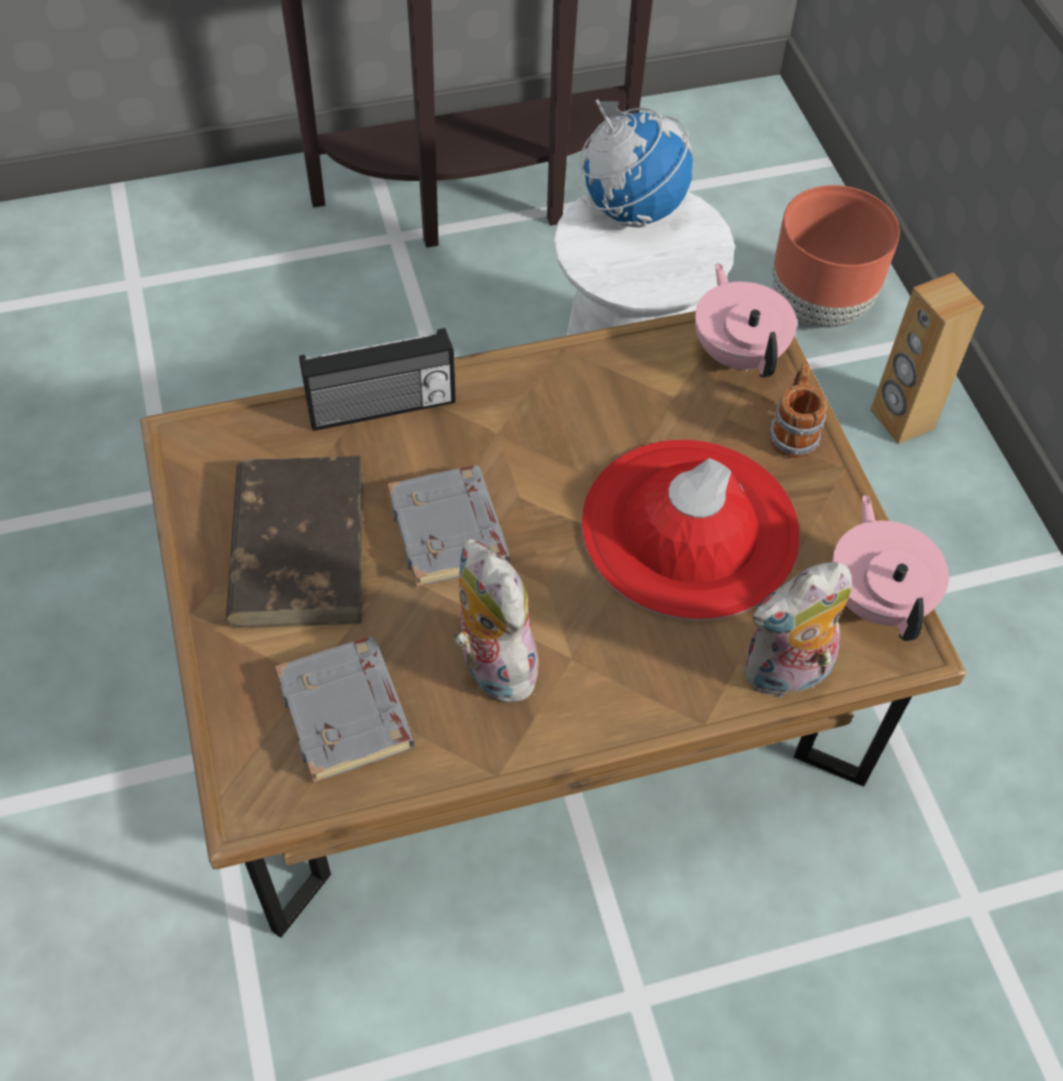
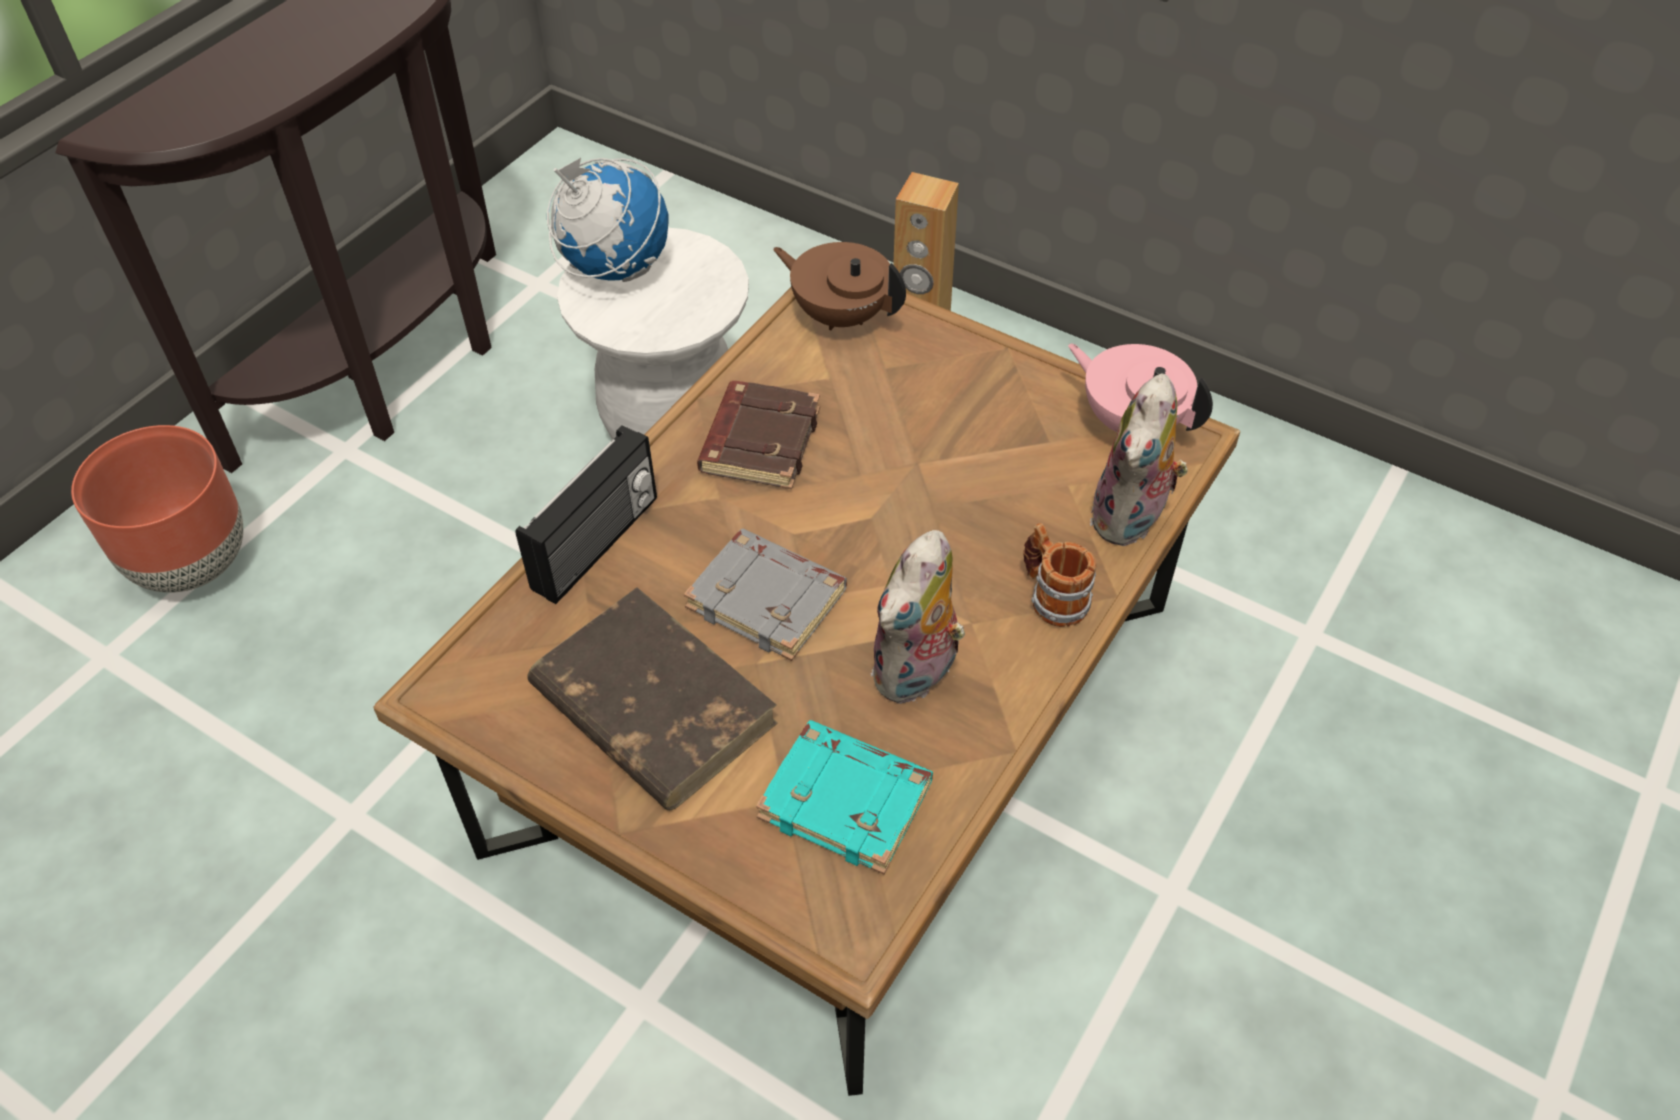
camera: 40 degrees left, 5 degrees down
(348, 714) = (848, 800): grey book -> turquoise book
(491, 664) = (917, 674): plush toy -> plush toy turned 75 degrees counterclockwise
(570, 410) = (759, 440): none -> brown book
(689, 528) = (949, 465): red hat -> none
(738, 352) = (840, 315): pink teapot -> brown teapot
(793, 430) = (944, 344): mug -> mug (1051, 596)
(819, 306) = (774, 286): brown planter -> brown planter (193, 562)

